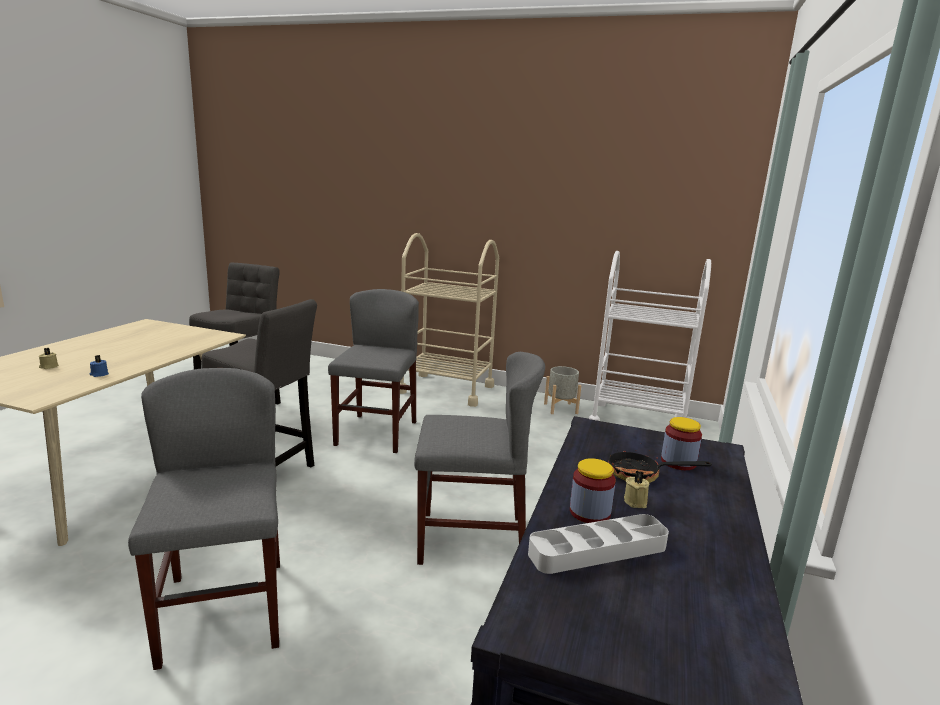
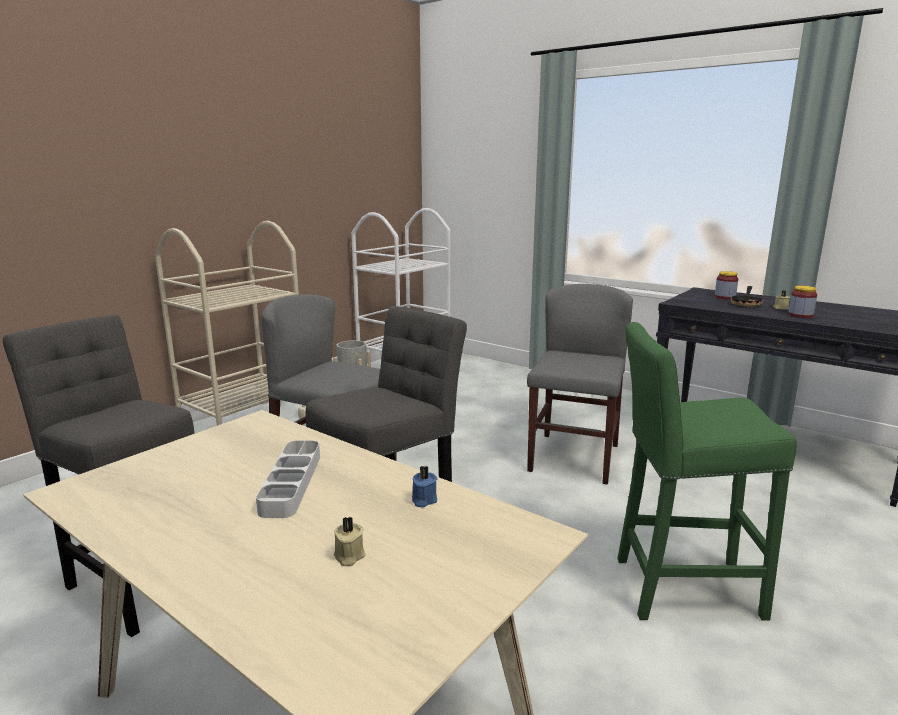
camera: 70 degrees left, 0 degrees up
(223, 611) = (679, 588): grey chair -> green stool
(598, 550) = (839, 318): grey tray -> grey tray (291, 483)

